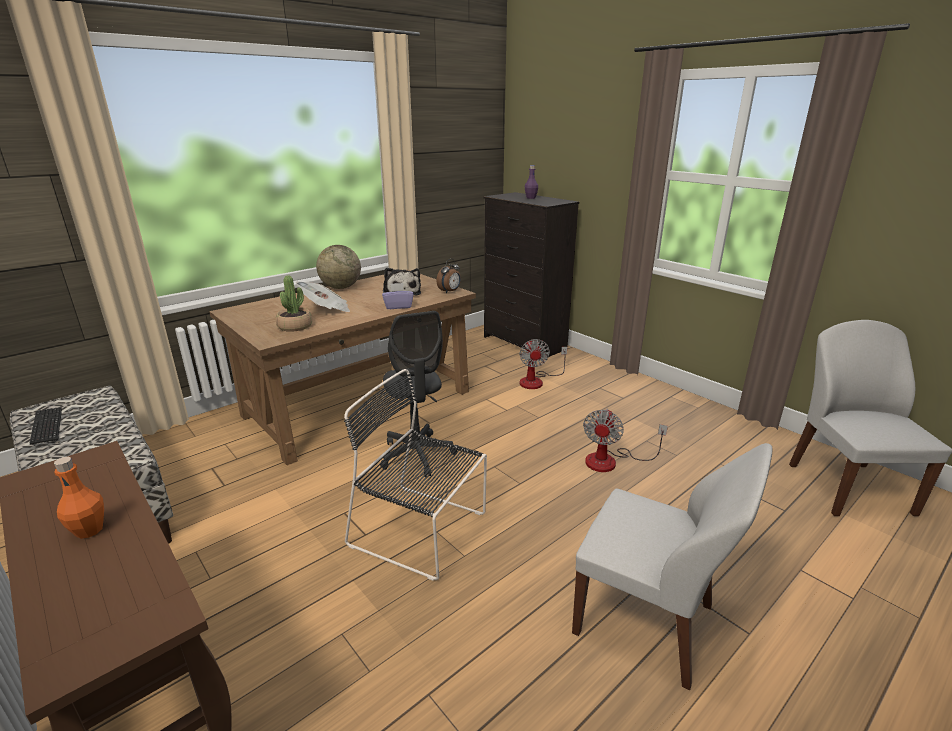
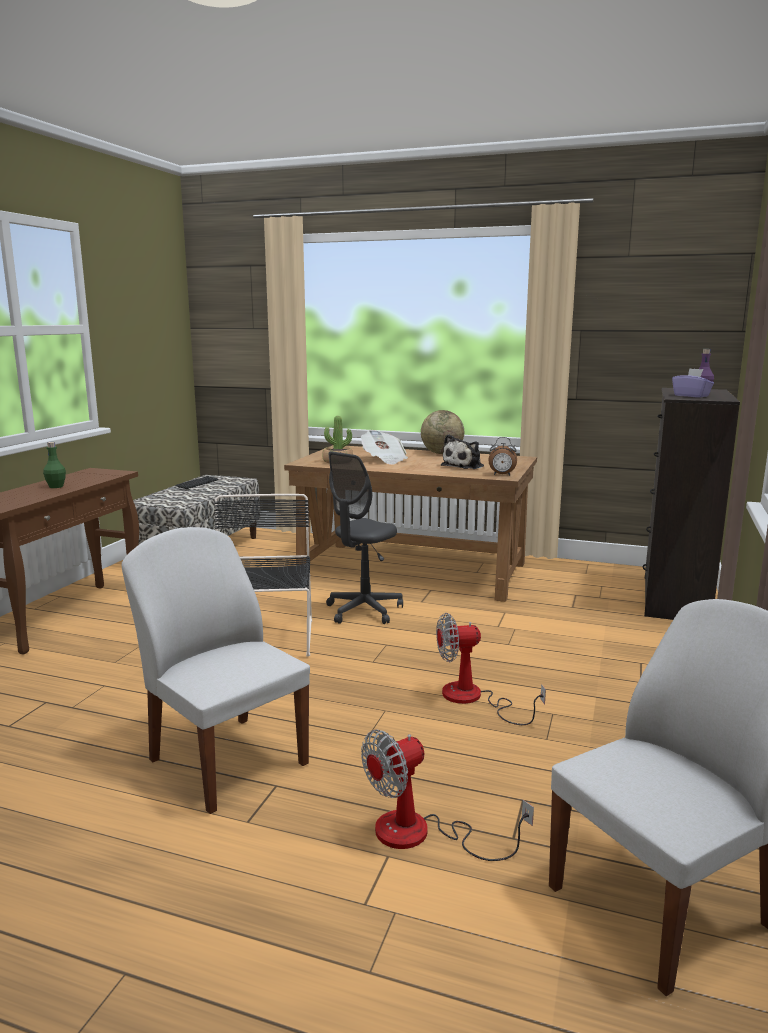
camera: 60 degrees right, 10 degrees down
(89, 530) = (56, 486): orange bottle -> green bottle
(398, 306) = (429, 471): purple tissue box -> purple tissue box (691, 396)
(537, 381) = (590, 626): fan -> fan (421, 834)
(648, 622) = (226, 760): white chair -> white chair turned 135 degrees clockwise

